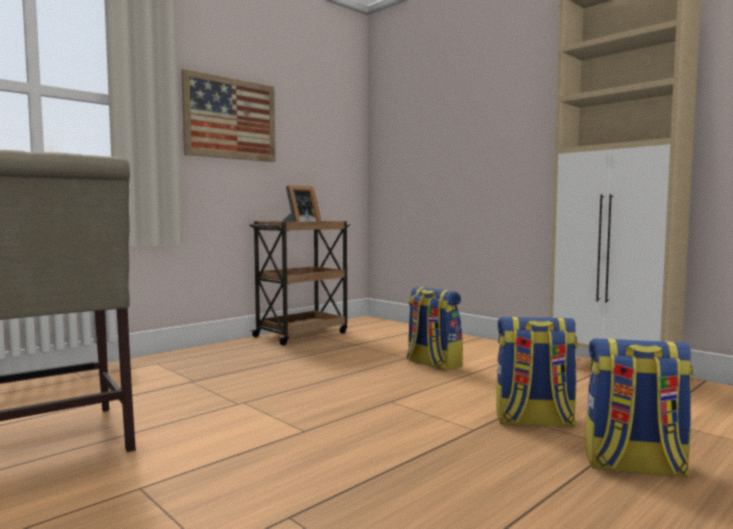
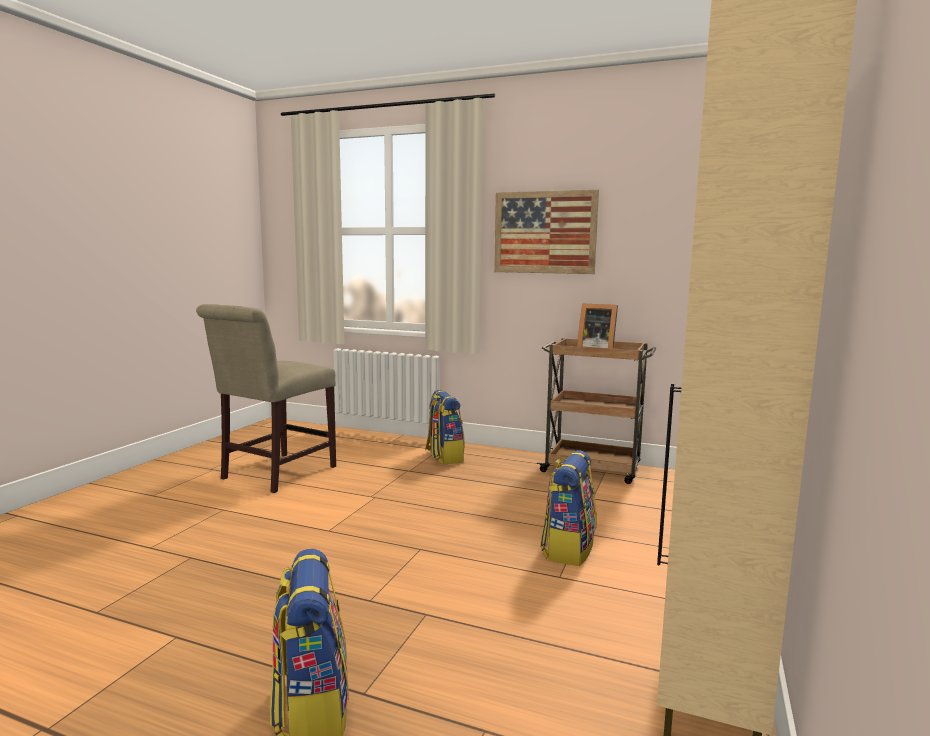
camera: 65 degrees right, 5 degrees up
(533, 421) = (414, 632): backpack -> backpack (444, 457)

